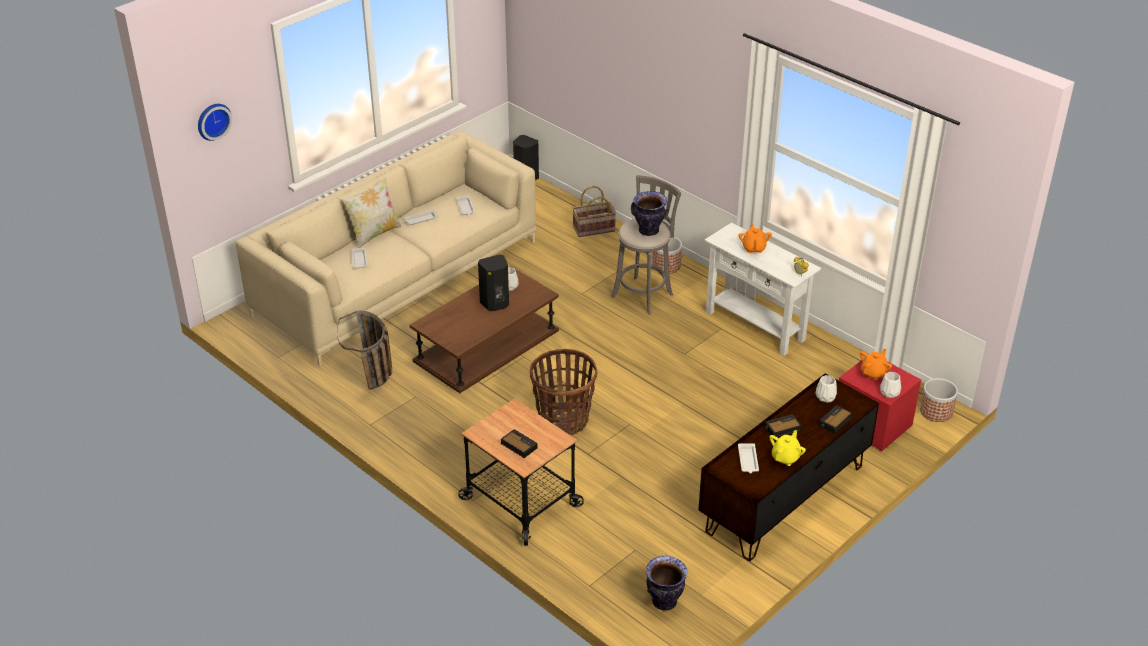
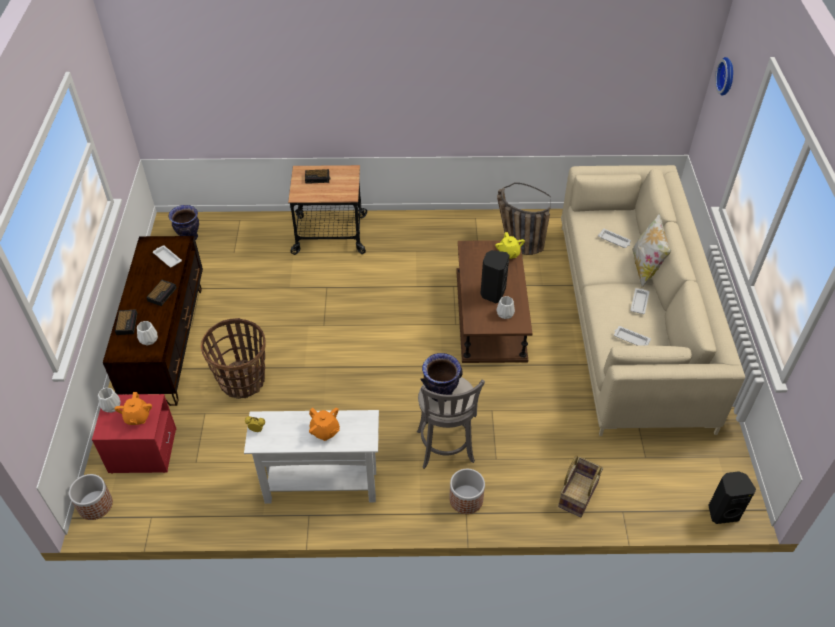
camera: 135 degrees right, 10 degrees up
(563, 419) = (369, 298): basket -> basket (242, 380)
(785, 457) = (142, 275): yellow teapot -> yellow teapot (508, 254)

